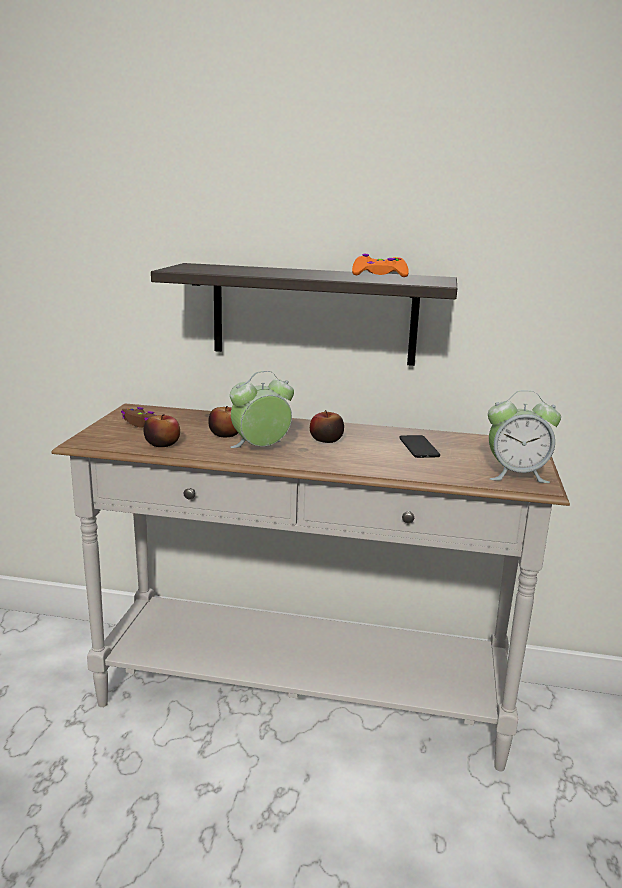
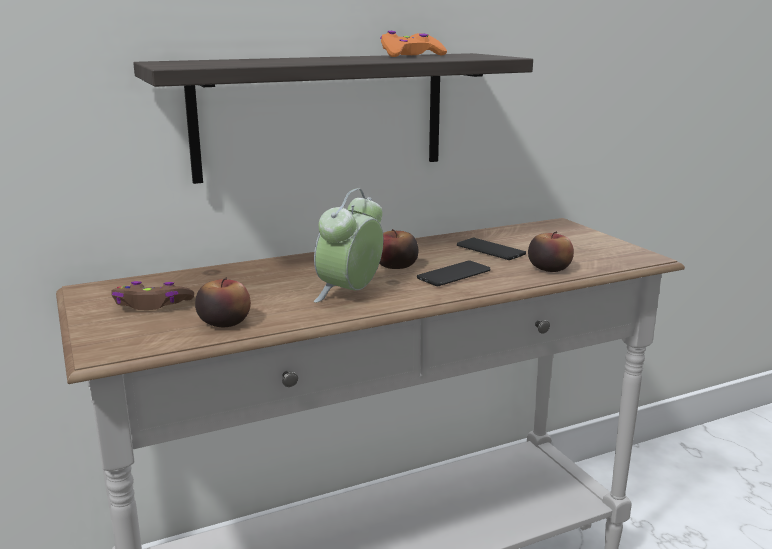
camera: 35 degrees left, 0 degrees up
(225, 434) = (277, 289): apple -> apple (549, 268)
(353, 456) = (454, 274): none -> phone
(516, 475) = (613, 253): alarm clock -> none

